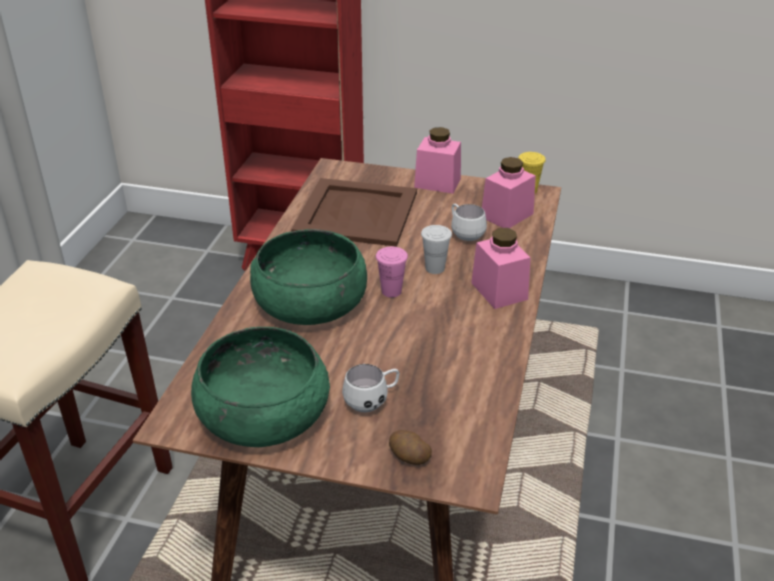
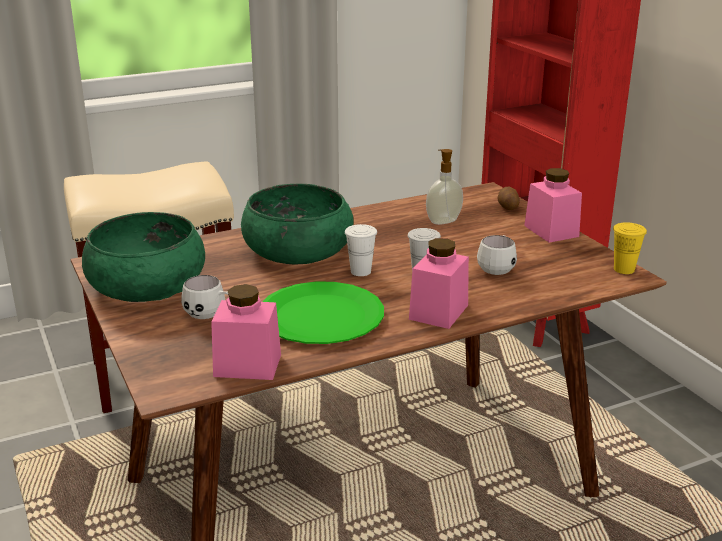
camera: 50 degrees right, 10 degrees down
(357, 213) = (443, 221): brown tray -> soap dispenser
(391, 291) = (360, 271): pink cup -> white cup
(408, 457) = (162, 354): potato -> potato (507, 207)
(442, 345) = (321, 316): none -> green plate
(507, 215) = (563, 275): pink jar -> pink jar (247, 365)

